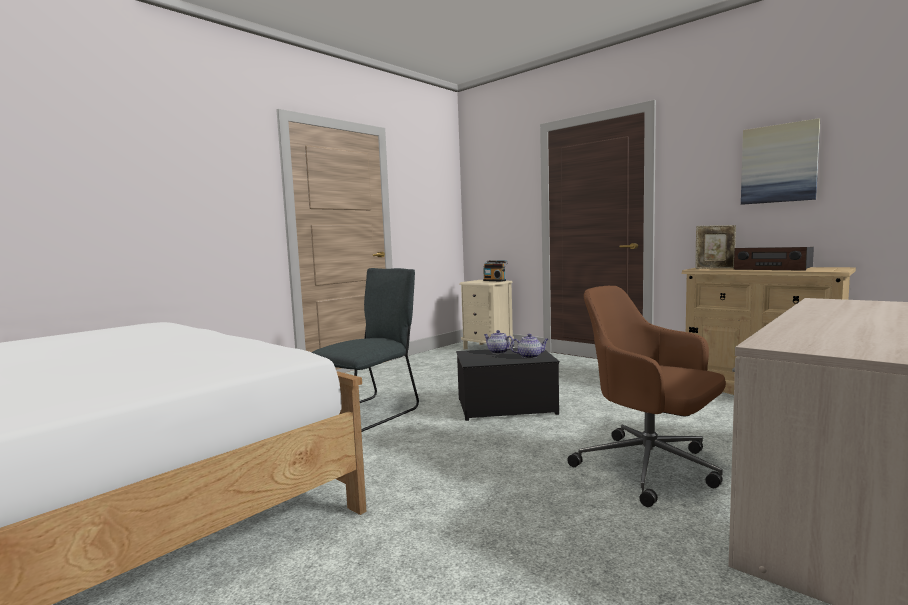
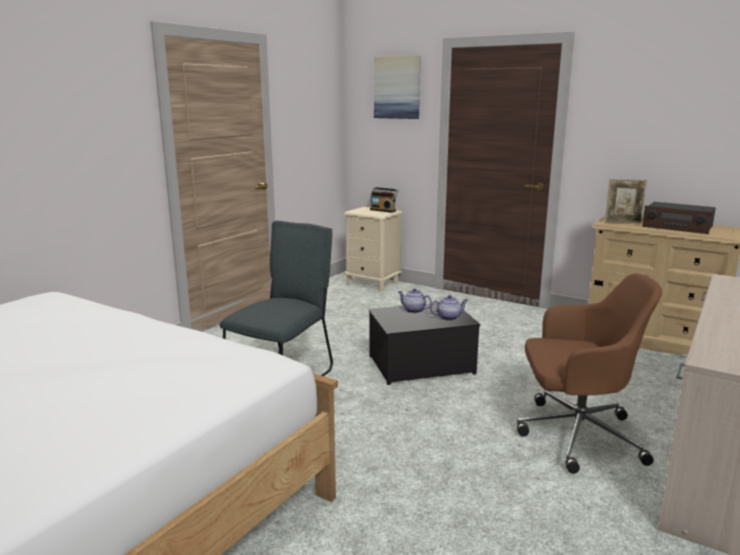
camera: 10 degrees left, 10 degrees up
(650, 468) = (575, 435): brown office chair -> brown office chair turned 150 degrees clockwise
(779, 164) = (692, 119): picture -> picture (397, 87)

